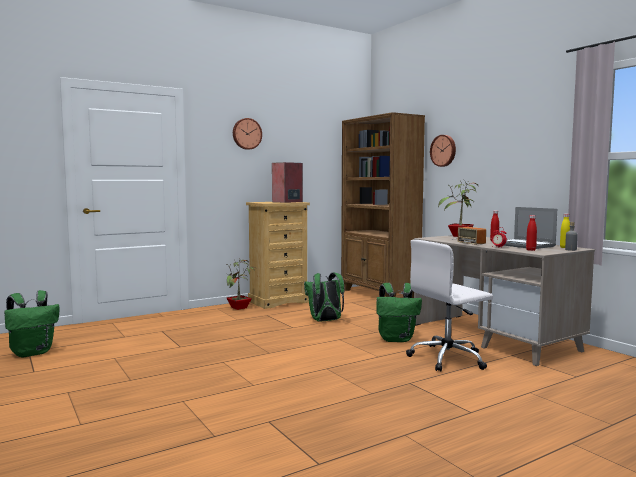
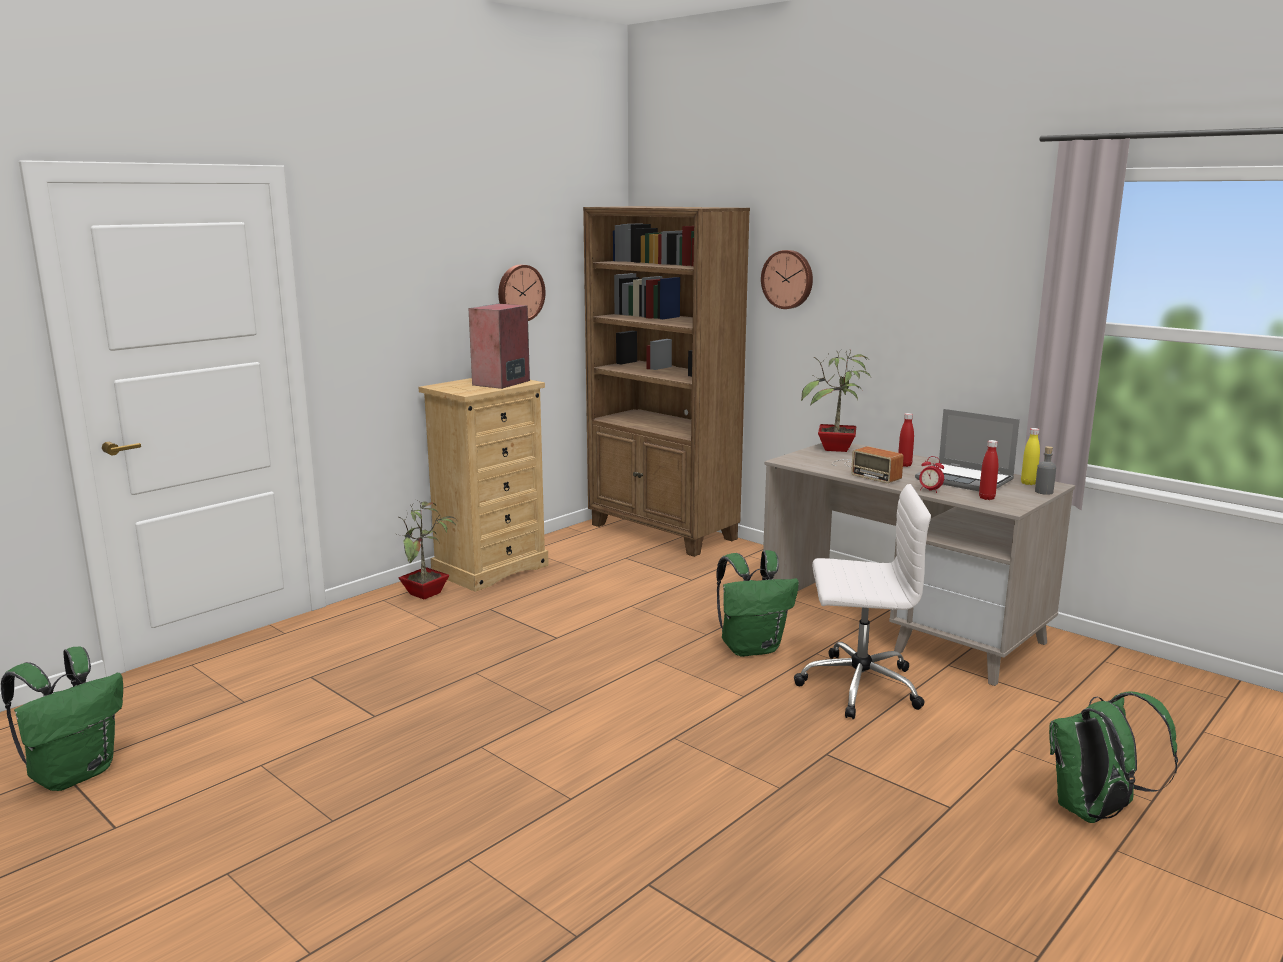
camera: 15 degrees left, 10 degrees up
(246, 134) = (412, 249): wall clock -> wall clock (519, 293)
(325, 321) = (605, 614): green backpack -> green backpack (1095, 813)
(448, 358) = (857, 686): white office chair -> white office chair turned 135 degrees counterclockwise

